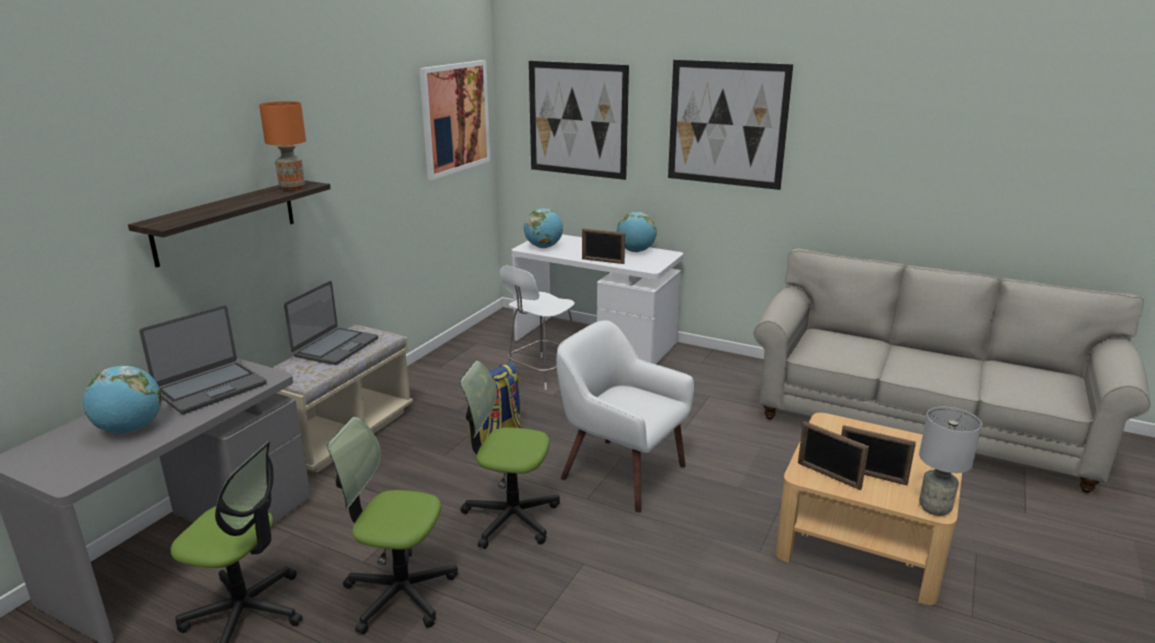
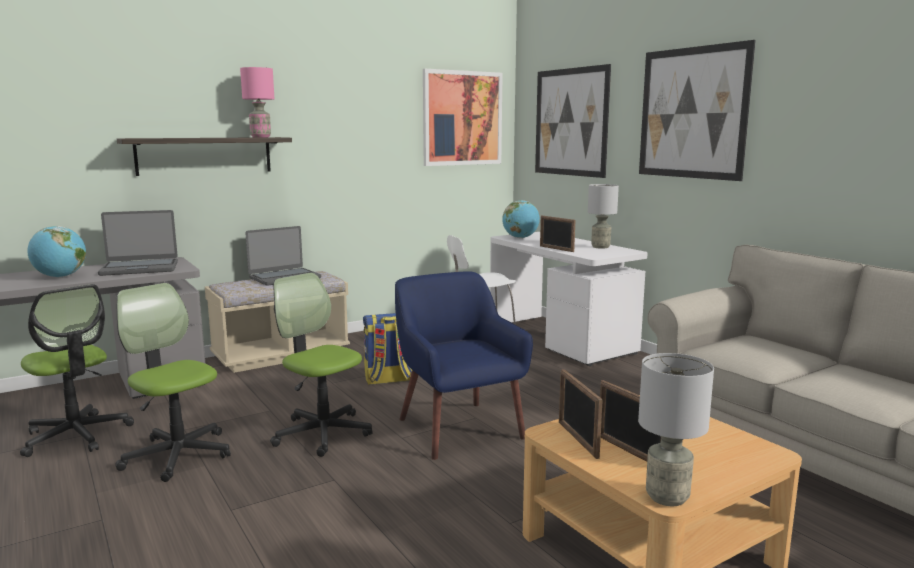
camera: 30 degrees right, 10 degrees down
(291, 188) = (260, 137): orange table lamp -> pink table lamp
(621, 472) = (458, 428): white armchair -> blue armchair
(635, 251) = (600, 247): globe -> grey table lamp

